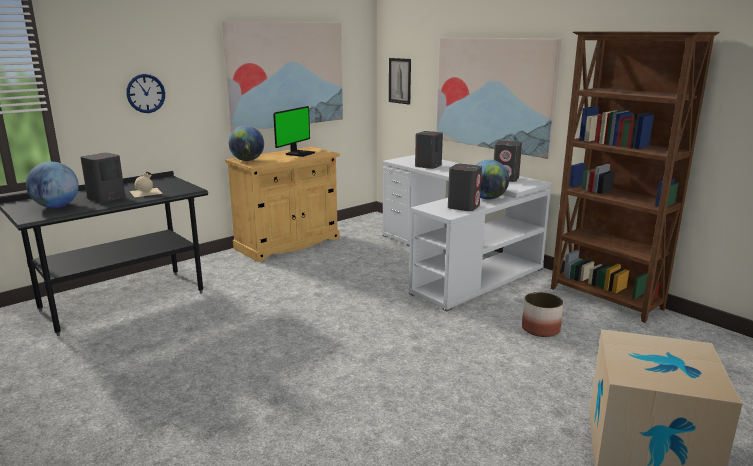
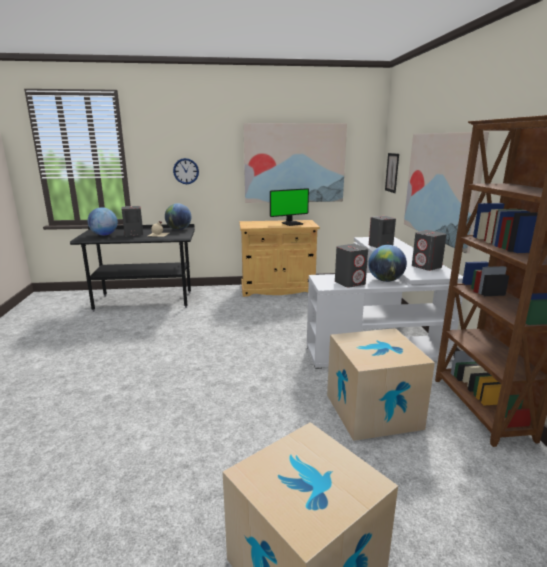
camera: 35 degrees right, 0 degrees up
(247, 160) = (249, 223): globe -> globe (179, 229)
(541, 329) = (373, 411): planter -> cardboard box

